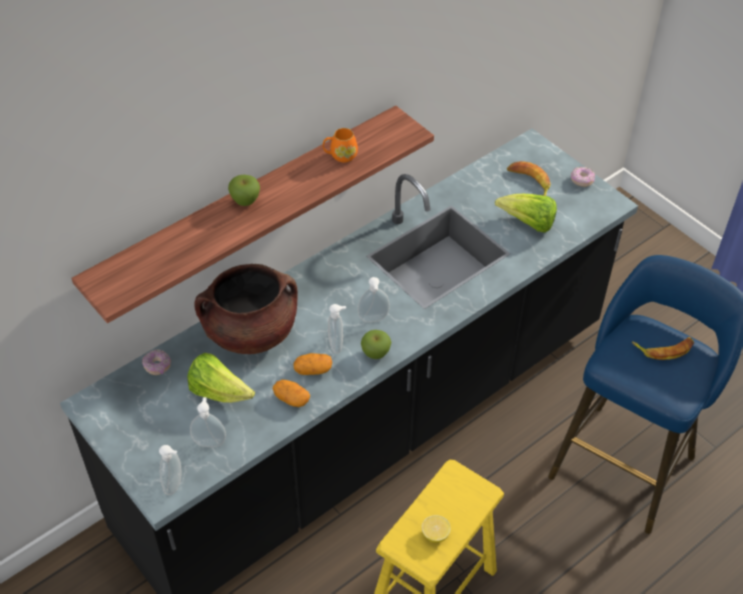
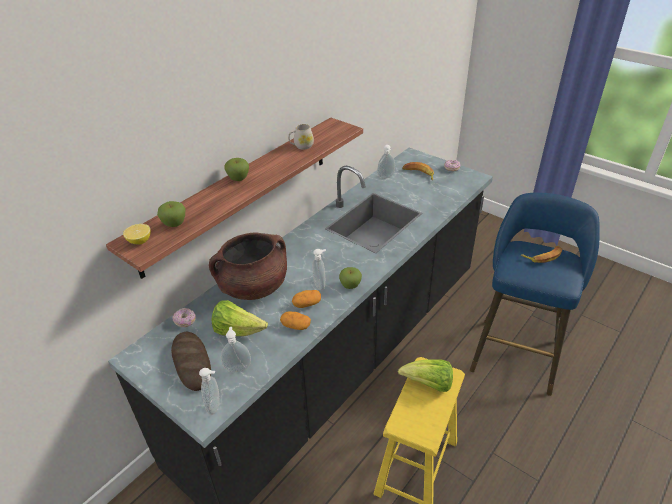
camera: 10 degrees left, 10 degrees down
(155, 262) = (174, 224): none -> apple
(157, 424) = (192, 363): none -> bread
(340, 156) = (301, 146): orange mug -> white mug
(373, 319) = (342, 265): soap dispenser -> soap dispenser (386, 177)
(435, 534) = (425, 412): lemon -> lemon (139, 241)
(528, 223) = (427, 195): lettuce -> lettuce (428, 384)

